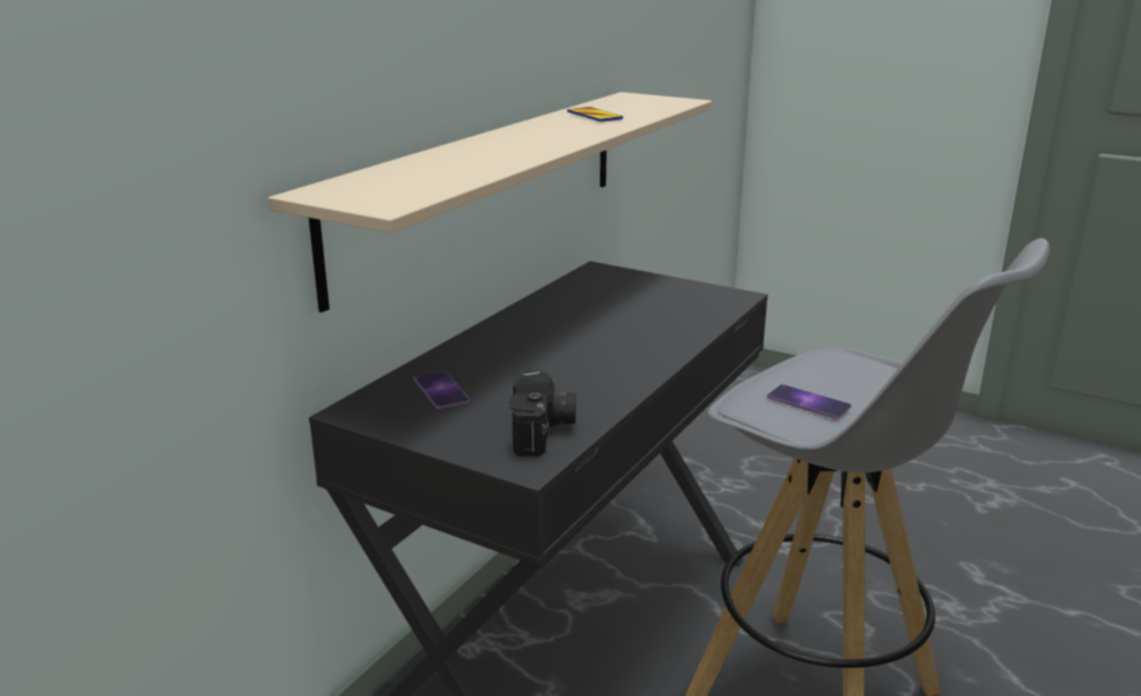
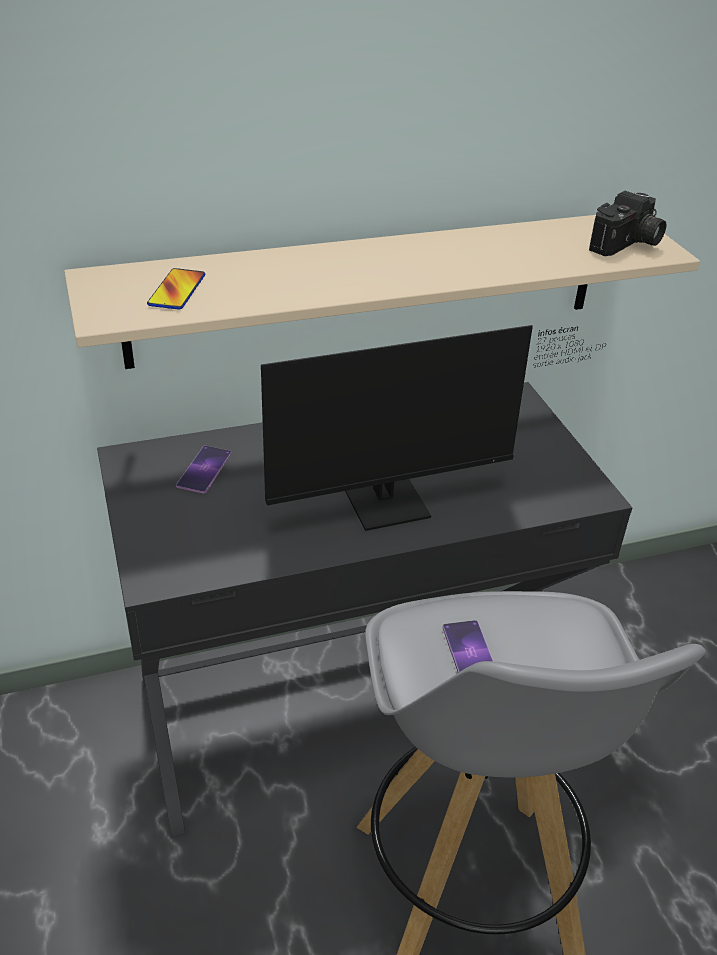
camera: 40 degrees right, 15 degrees up
(544, 431) = (208, 554): camera -> camera (627, 244)
(594, 116) = (515, 247): phone -> phone (177, 290)
(627, 347) = (400, 502): none -> monitor

